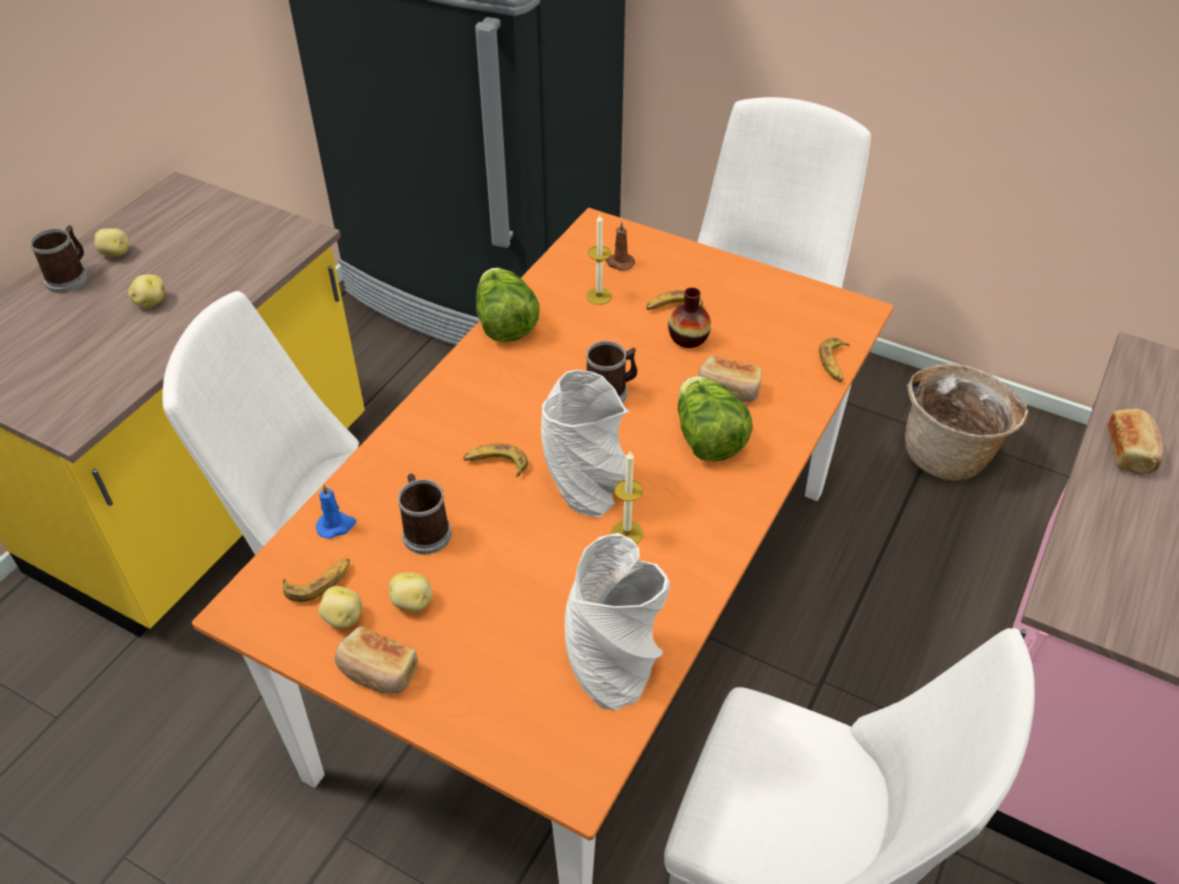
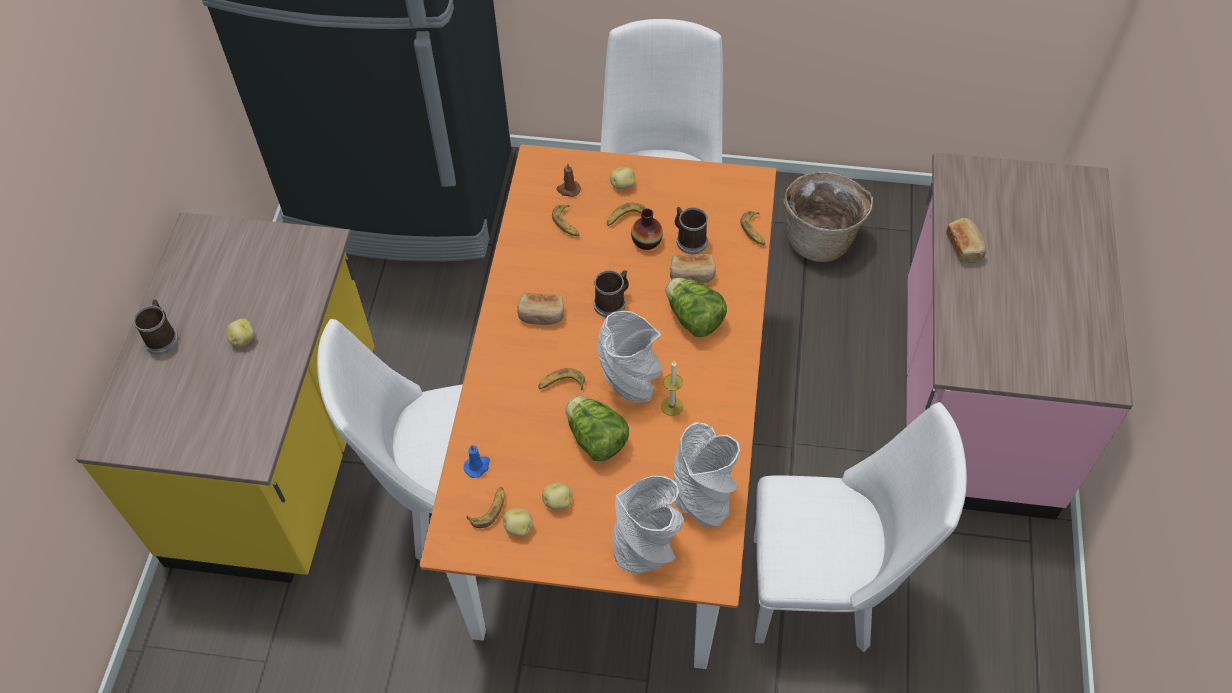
camera: 20 degrees left, 10 degrees up
(116, 253) = (184, 305): potato -> potato (623, 185)
(378, 671) = (561, 554): bread -> bread (541, 315)
(425, 530) = (539, 449): mug -> mug (689, 240)
(500, 701) = (646, 545): none -> grey vase
(505, 324) = (510, 270): lettuce -> lettuce (595, 439)
(599, 296) = (567, 224): candle -> banana

